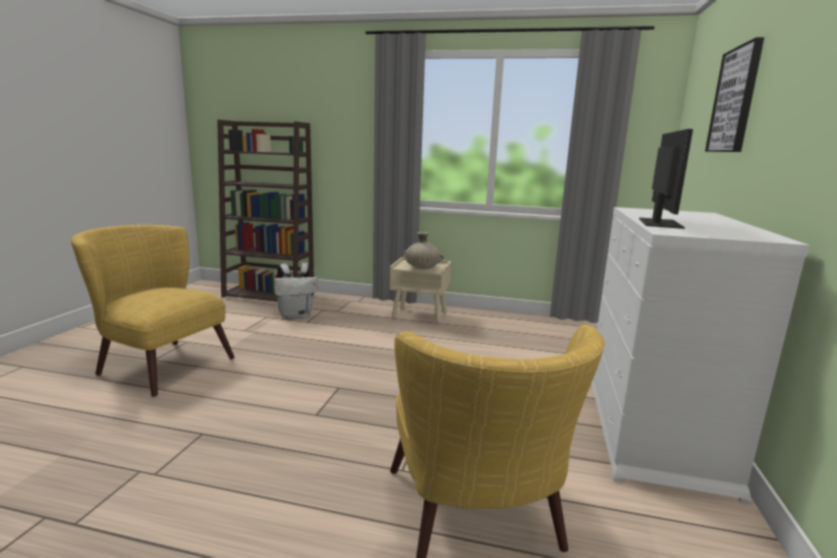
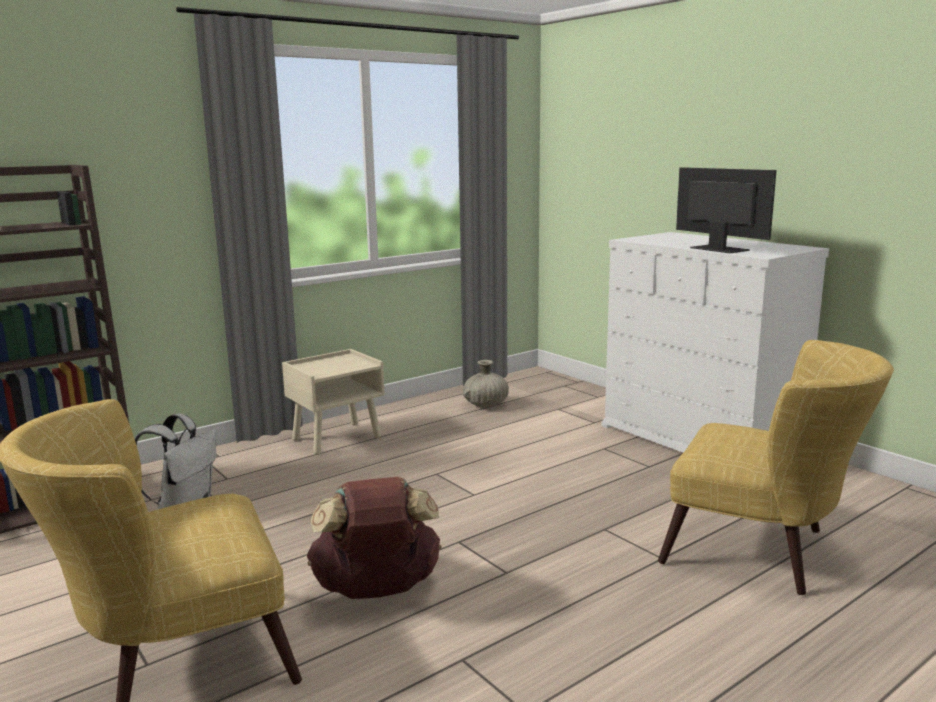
camera: 50 degrees left, 0 degrees up
(258, 384) = (377, 591): none -> brown backpack
(422, 268) = (343, 367): beige vase -> beige vase (486, 405)
(735, 100) = (662, 127): picture -> none

